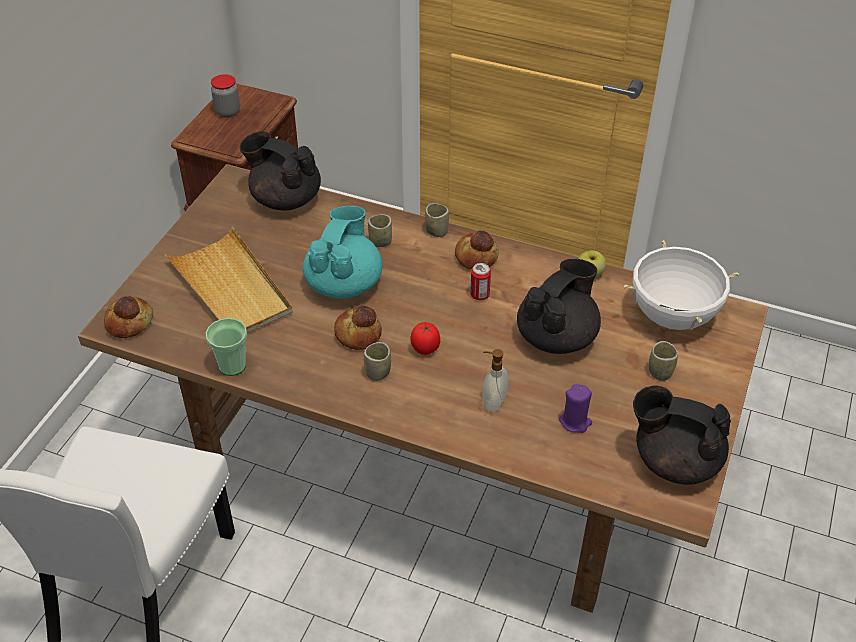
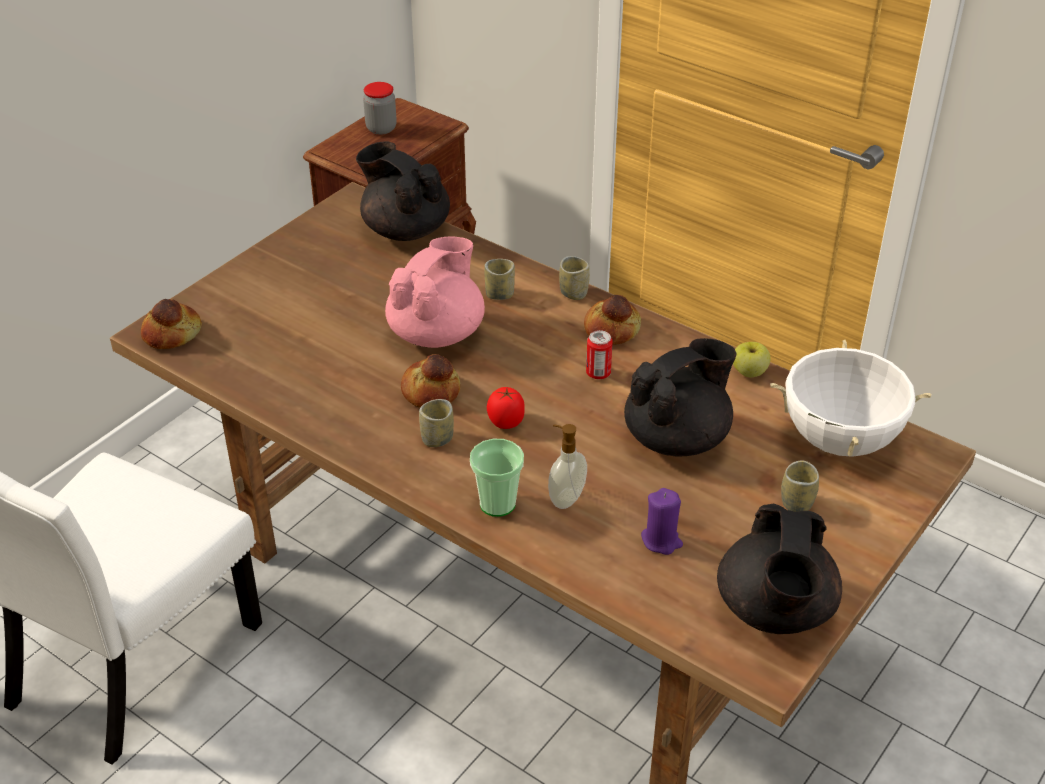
camera: 15 degrees right, 5 degrees down
(230, 288) = (302, 316): beige tray -> none
(232, 366) = (268, 400): cup -> cup (497, 504)
(344, 283) = (437, 333): turquoise teapot -> pink teapot
(674, 460) = (774, 611): black teapot -> black teapot turned 120 degrees counterclockwise

